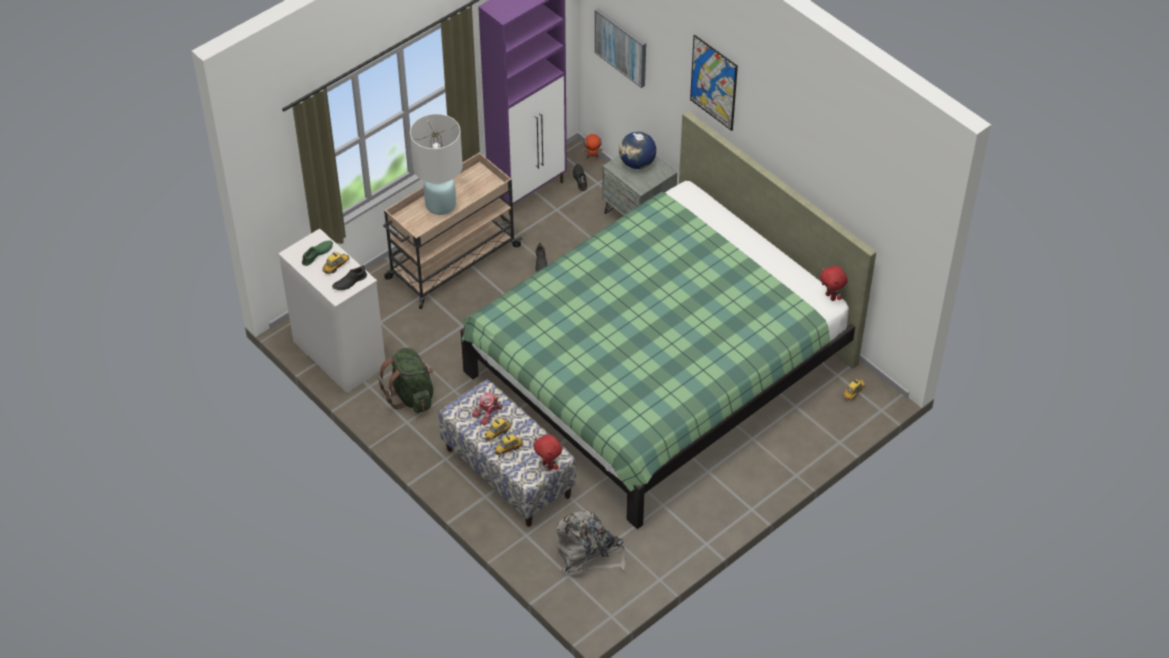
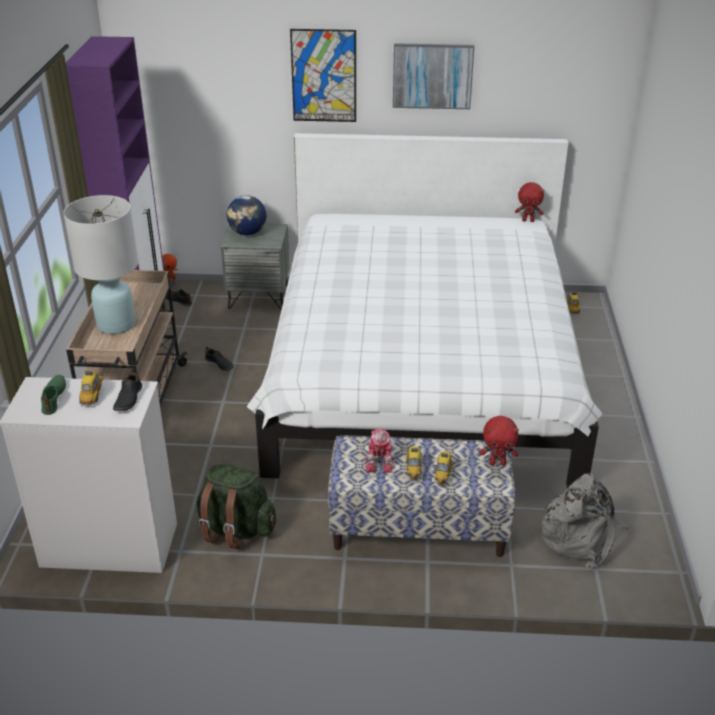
camera: 45 degrees left, 15 degrees down
(621, 47) = (186, 117): picture -> picture (432, 76)
(658, 368) = (421, 374): green bed -> white bed

